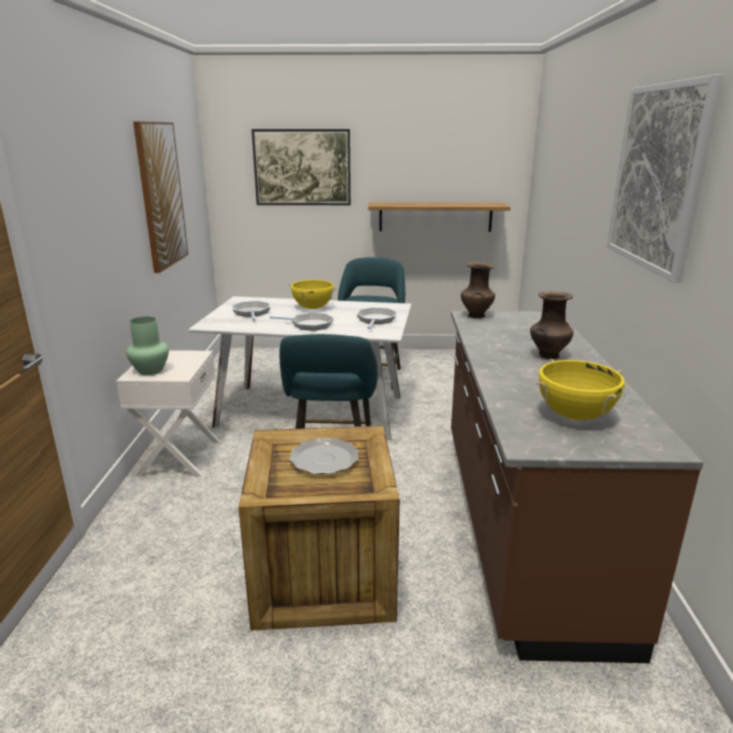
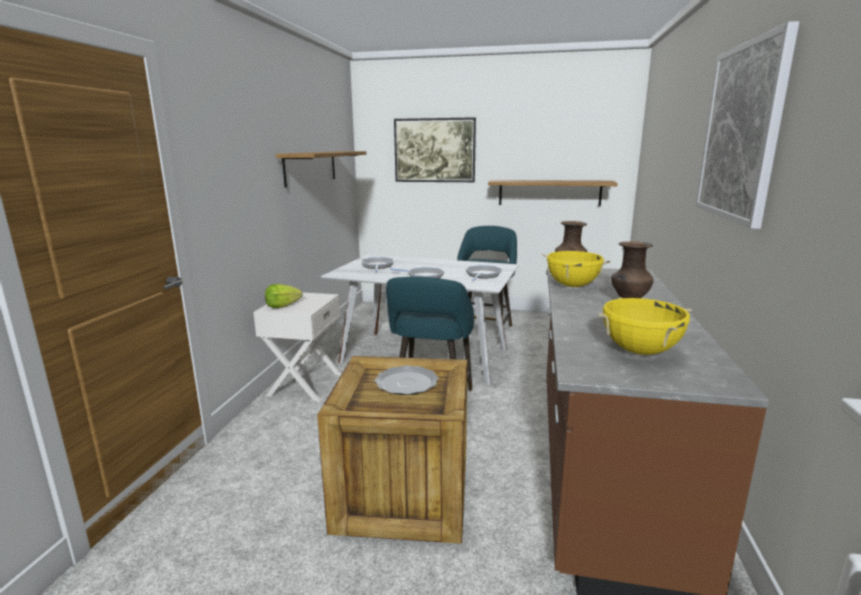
camera: 10 degrees right, 5 degrees down
(149, 370) = (282, 306): green vase -> lettuce
(161, 195) = (311, 167): picture -> shelf
(313, 308) = (430, 264): yellow cooking pot -> yellow cooking pot (572, 286)

